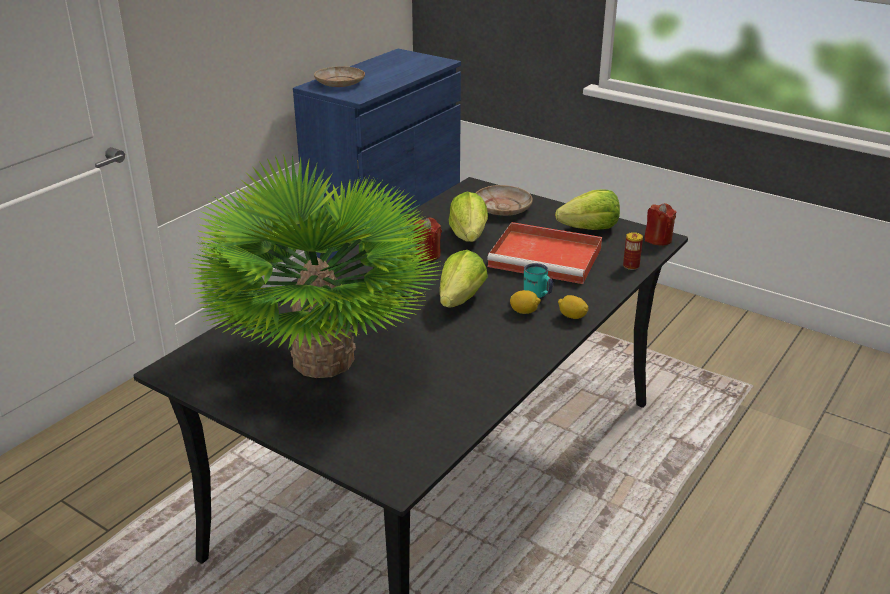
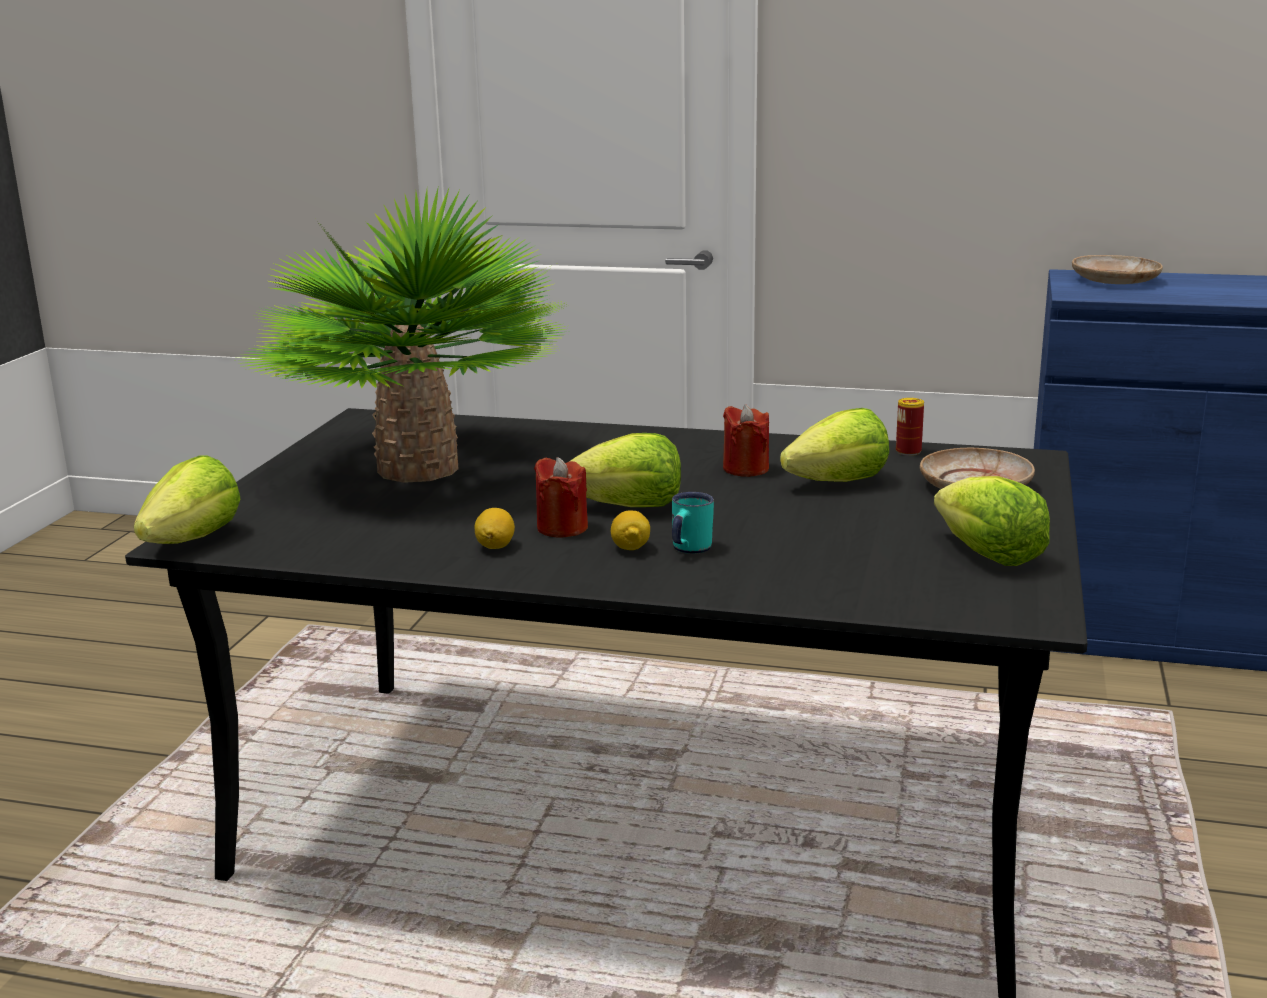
camera: 70 degrees right, 10 degrees down
(396, 473) = (193, 539): none -> lettuce
(547, 257) = (831, 539): red tray -> none
(572, 317) = (643, 580): lemon -> lemon (495, 546)
(631, 266) = (878, 603): can -> can (908, 451)
(658, 239) = (1025, 614): red candle -> red candle (562, 528)

